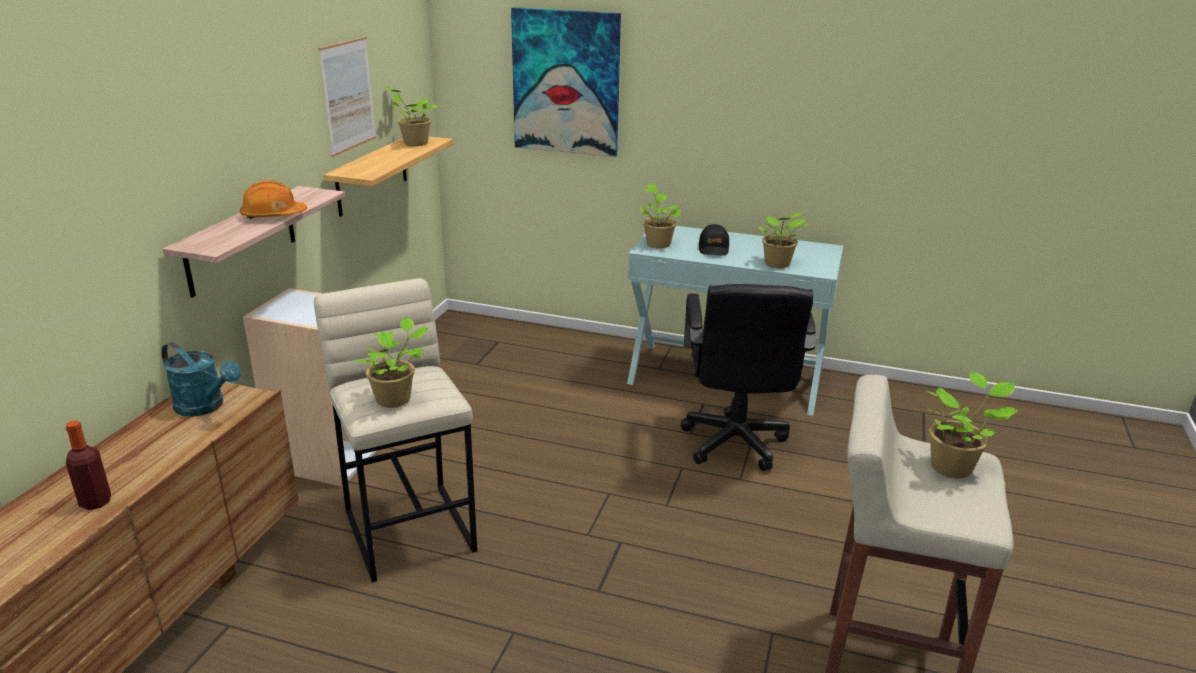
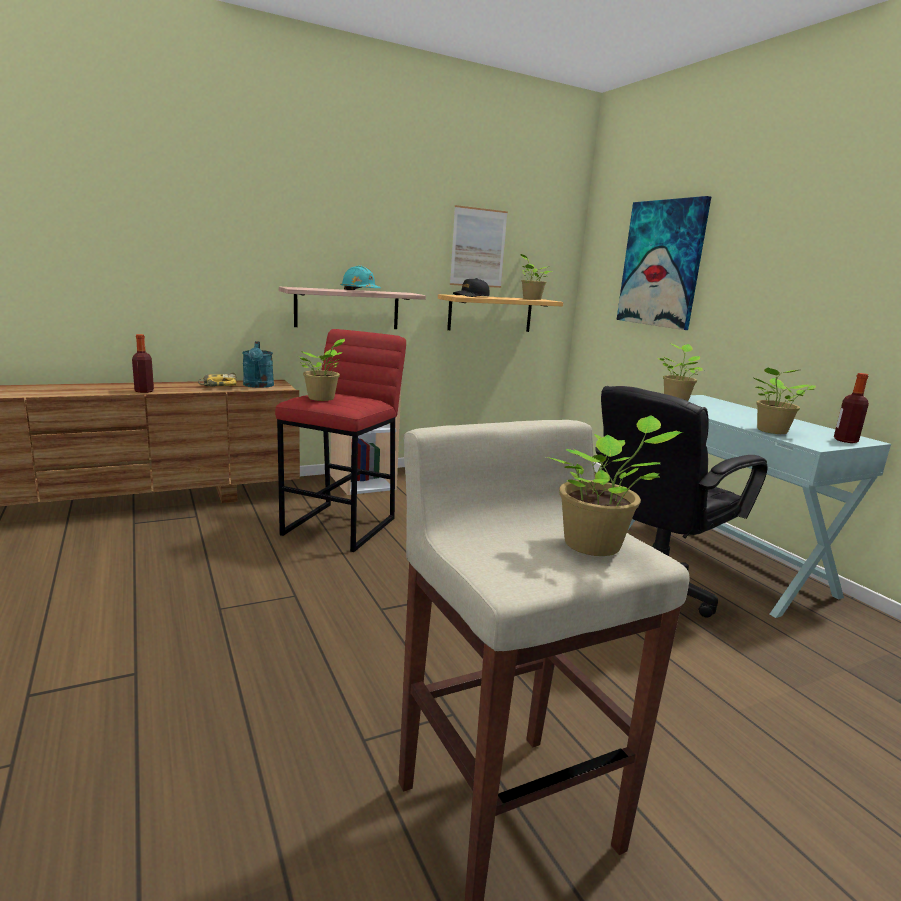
camera: 45 degrees right, 10 degrees down
(155, 433) = (219, 385): none -> power drill
(273, 216) = (360, 291): orange hard hat -> turquoise hard hat
(408, 529) = (341, 525): beige stool -> red stool
(713, 248) = (725, 412): black cap -> black cap (471, 296)
(823, 255) = (845, 440): none -> bottle

